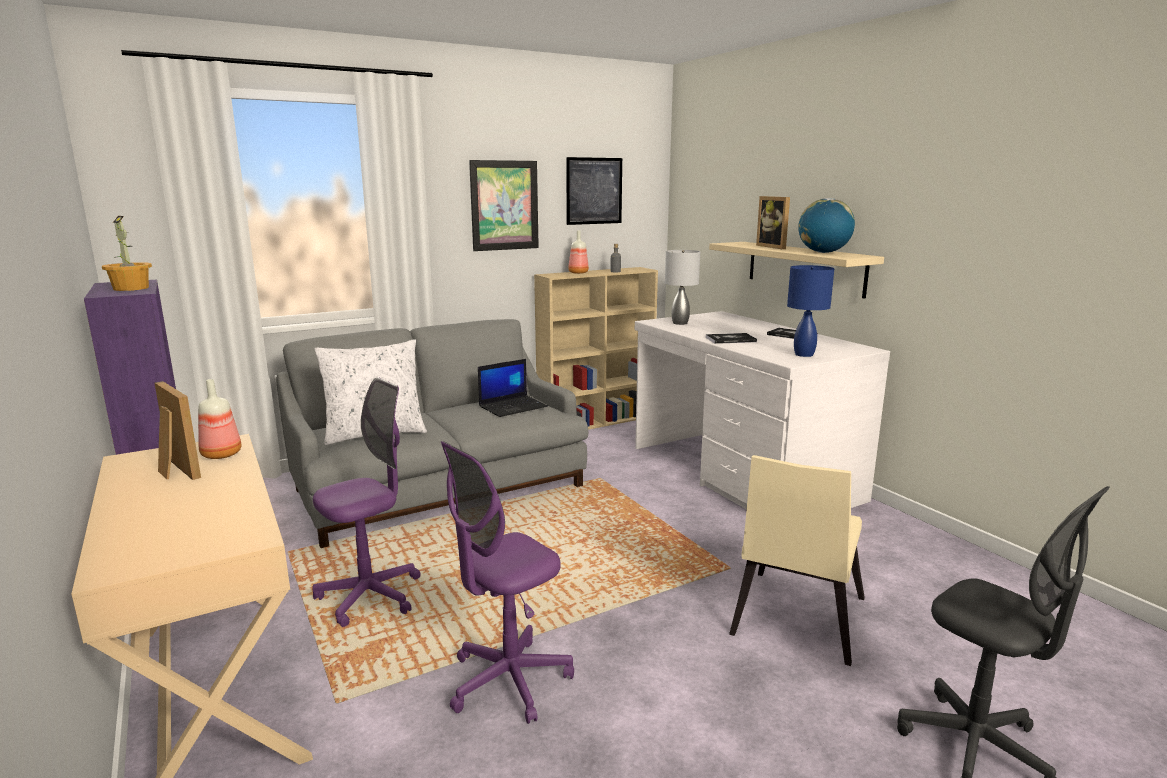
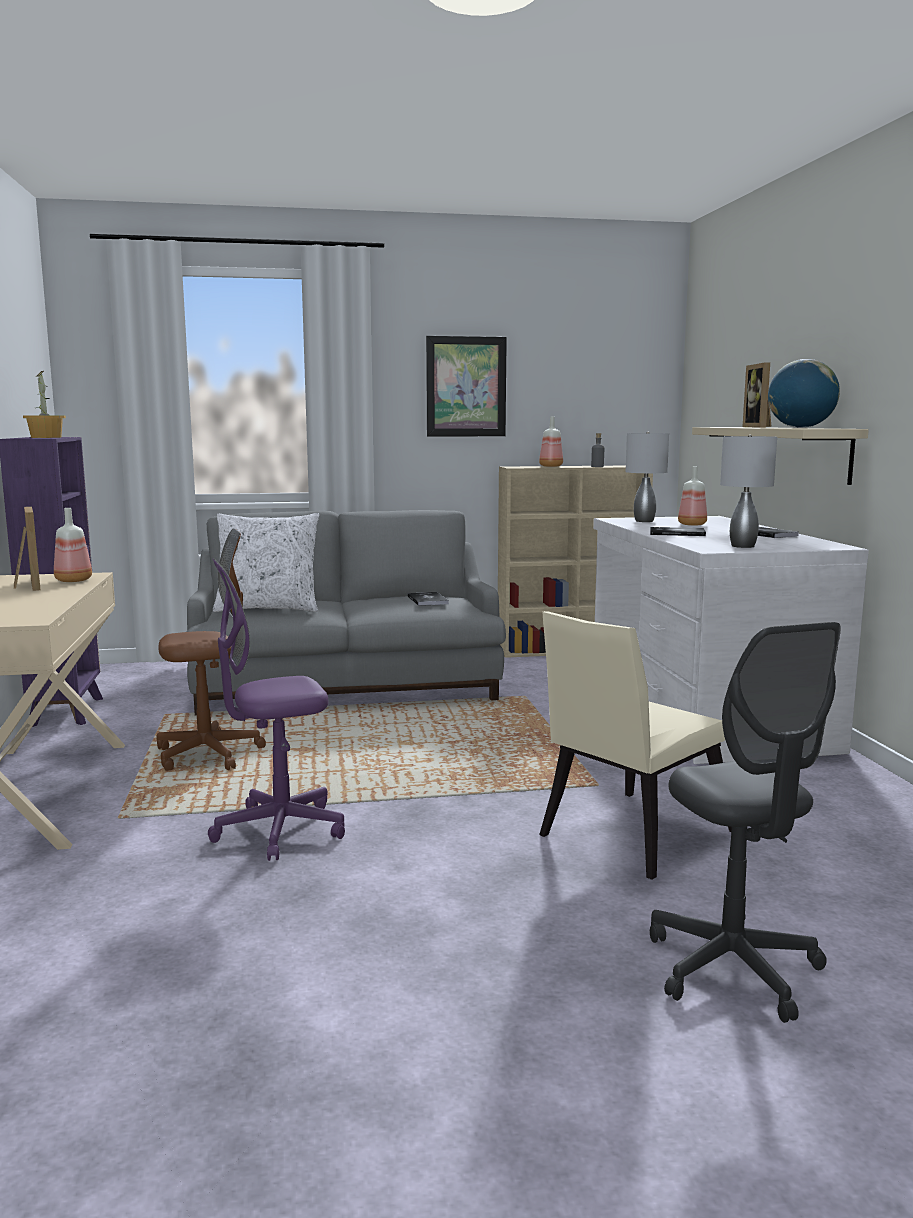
camera: 20 degrees right, 5 degrees down
(370, 596) = (208, 754): purple office chair -> brown office chair
(513, 406) = (427, 600): laptop -> book
(594, 191) = (579, 372): picture -> none
(723, 326) = (693, 524): none -> bottle
(803, 354) = (742, 546): blue table lamp -> grey table lamp

